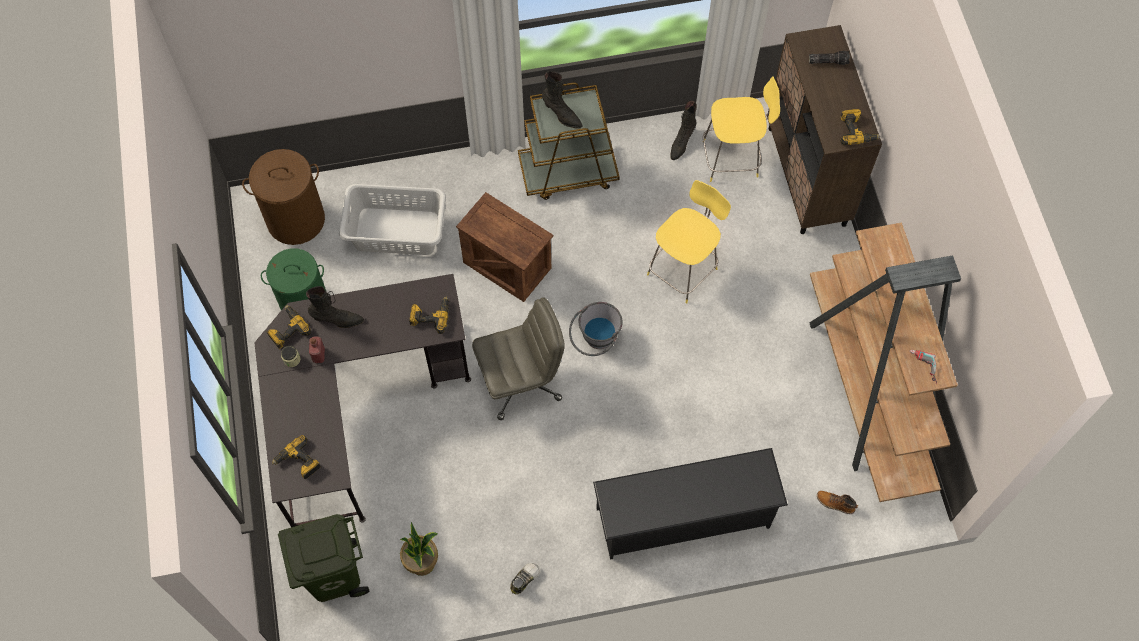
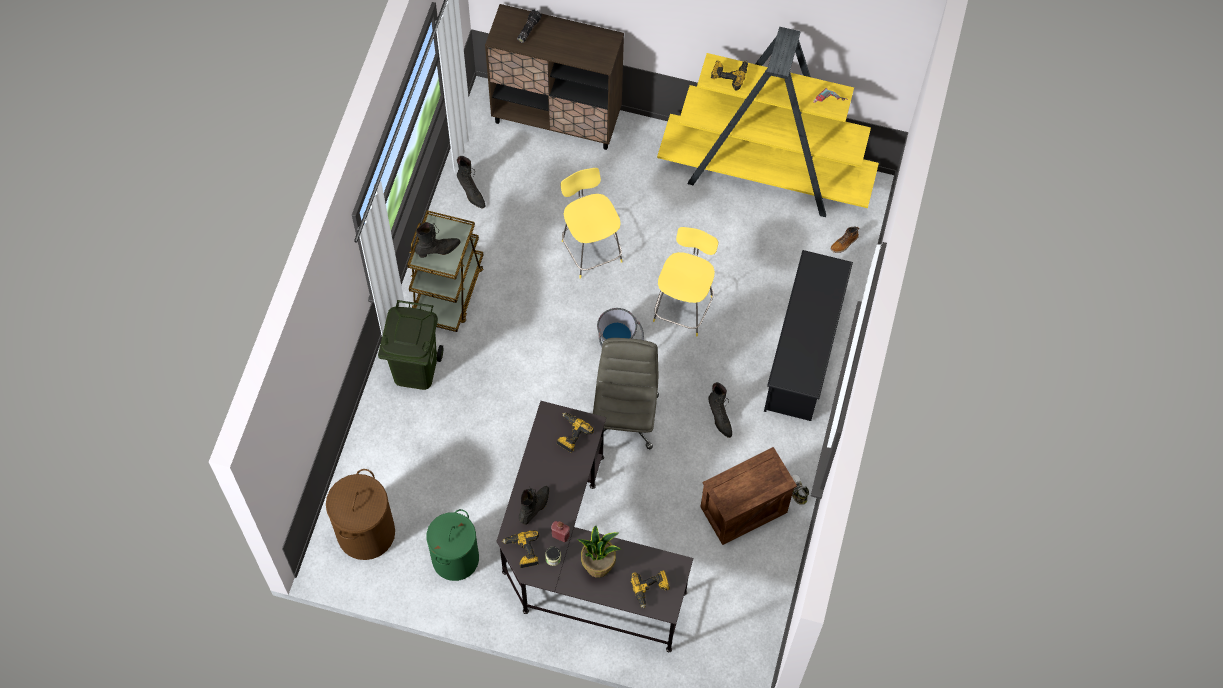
camera: 65 degrees left, 0 degrees up
(334, 575) = (722, 634): green trash can -> green trash can (414, 369)
(397, 232) = (428, 453): grey laundry basket -> none
(422, 563) = (745, 561): potted plant -> potted plant (598, 565)
(506, 265) = (511, 381): crate -> crate (743, 510)
(565, 469) = (719, 418): none -> black boot
(733, 158) = (508, 163): yellow stool -> yellow stool (683, 307)
(856, 131) = (602, 43): power drill -> power drill (729, 74)
(866, 391) = (766, 175): brown bookcase -> yellow bookcase

